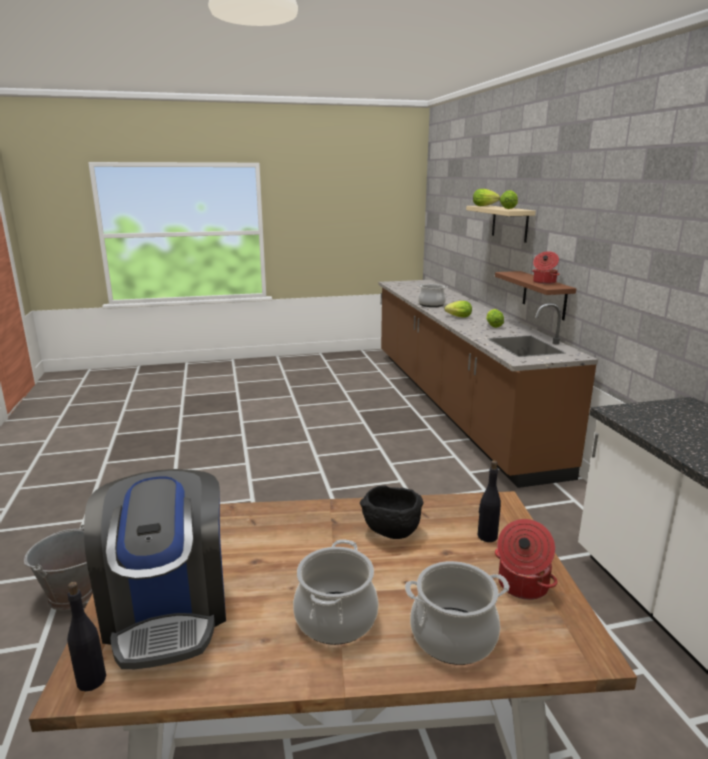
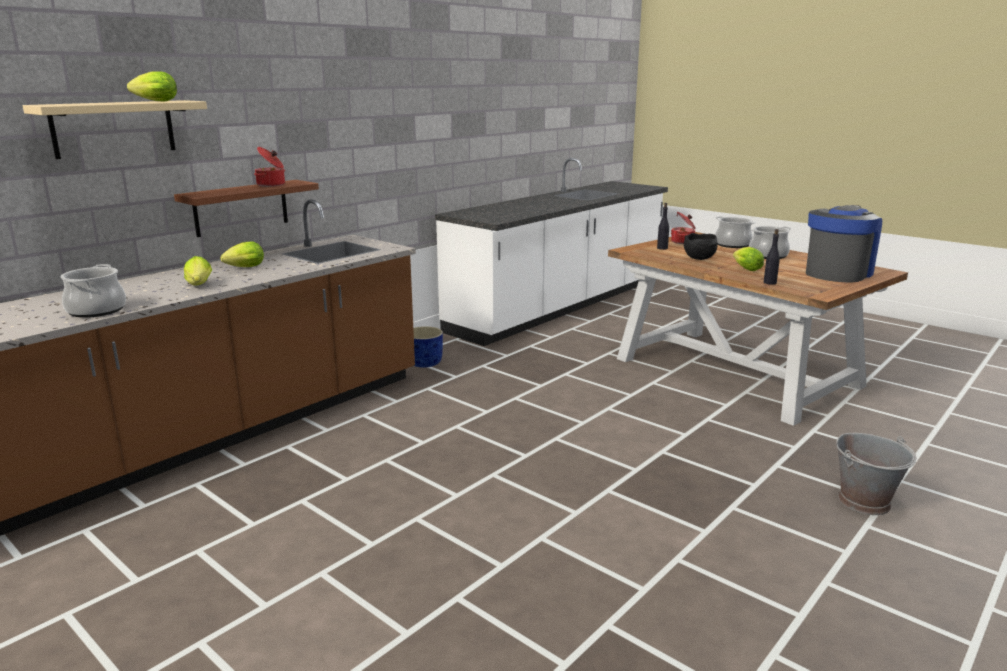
camera: 125 degrees left, 0 degrees up
(91, 680) = (880, 271): black bottle -> black bottle (769, 283)
(485, 206) = (64, 104): lettuce -> lettuce (745, 269)
(551, 506) = (425, 363): none -> blue planter

